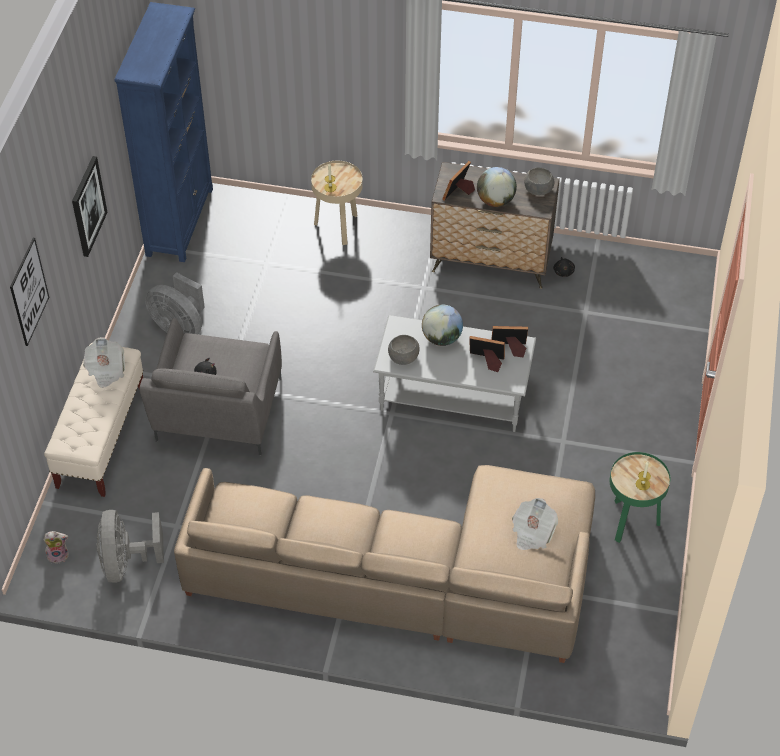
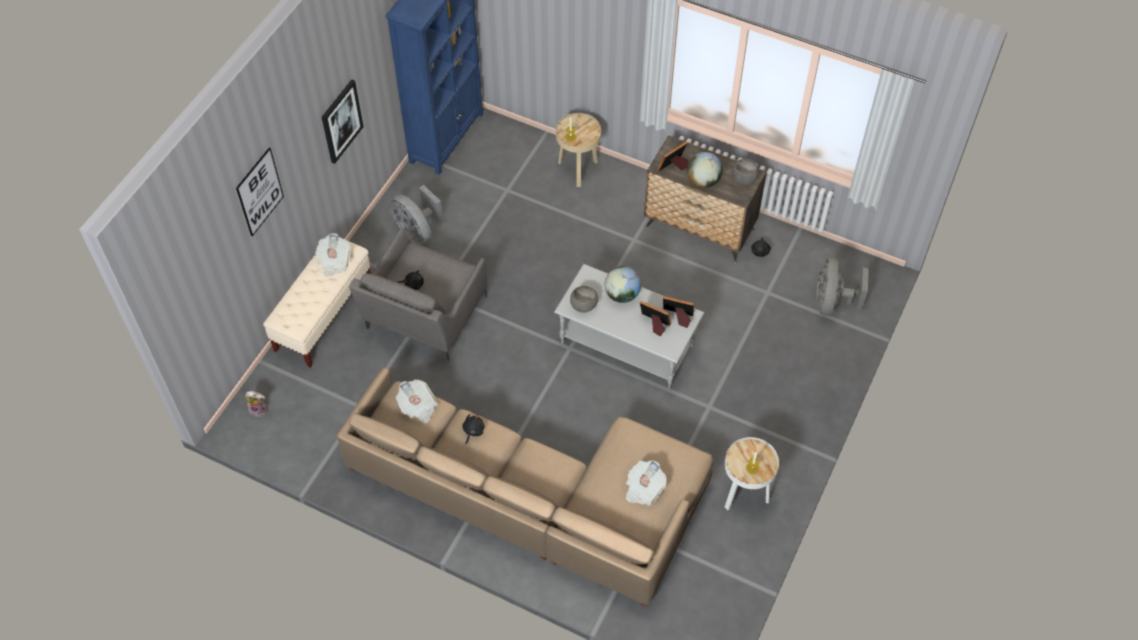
camera: 15 degrees right, 5 degrees up
(126, 562) = (311, 429): grey fan -> grey fan (832, 302)
(253, 503) = (418, 407): none -> newspaper
(324, 515) = (473, 431): none -> black plush toy
(631, 522) = (744, 494): green side table -> white side table

